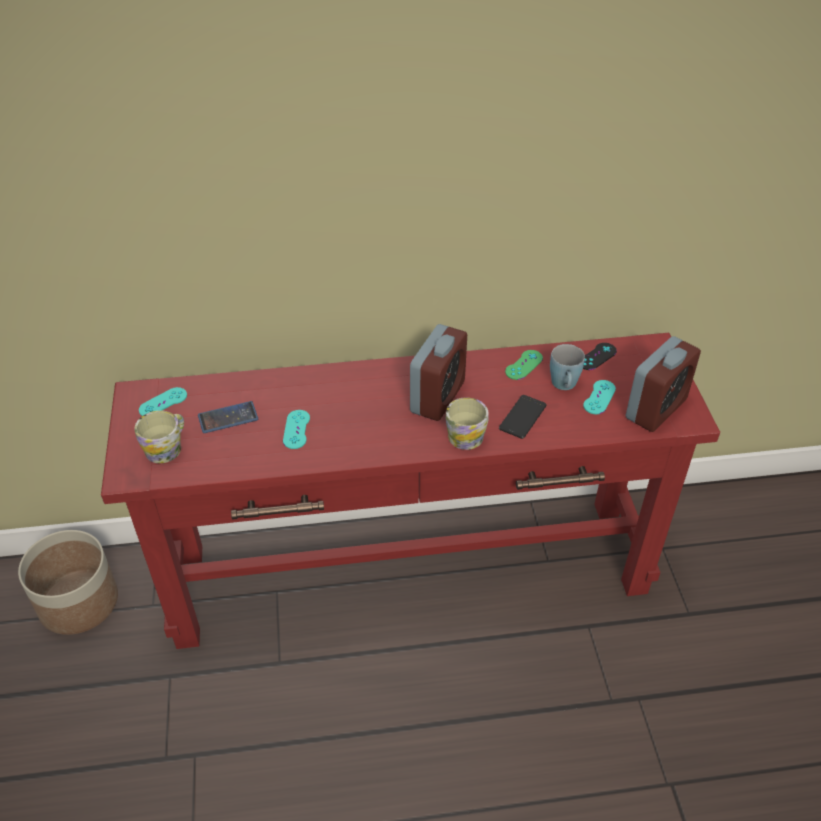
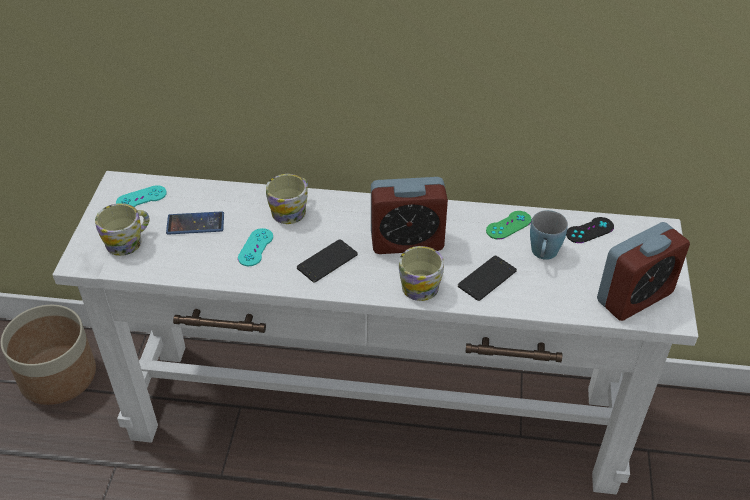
camera: 15 degrees right, 0 degrees up
(318, 387) = (292, 210): none -> mug
(370, 429) = (327, 261): none -> phone
(410, 571) = (375, 415): red console table -> white console table
(437, 397) = (407, 241): alarm clock -> alarm clock turned 45 degrees clockwise
(599, 397) = (576, 273): turquoise game controller -> none

